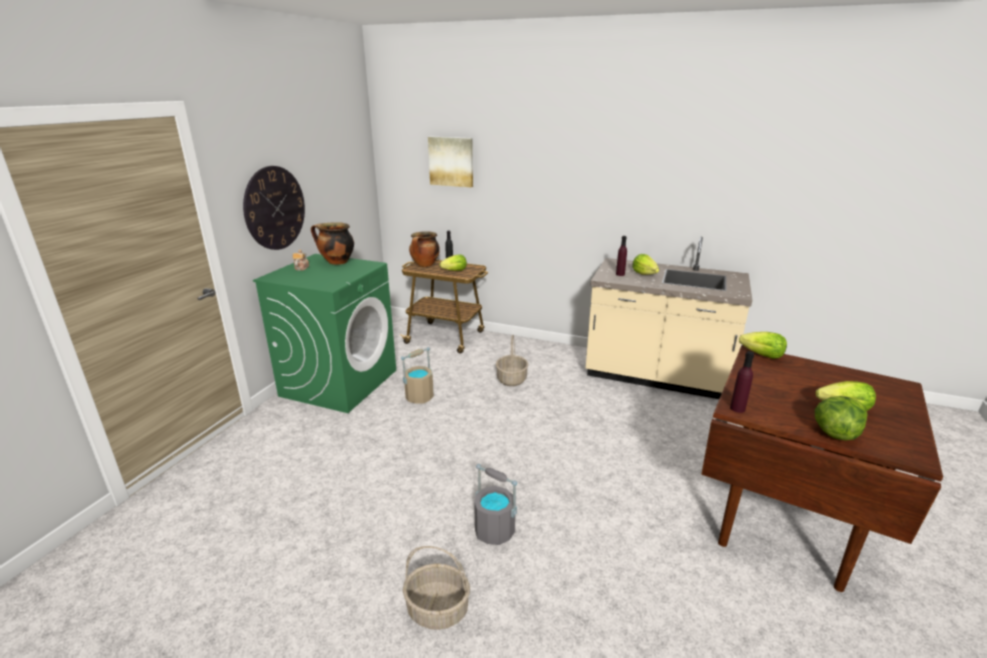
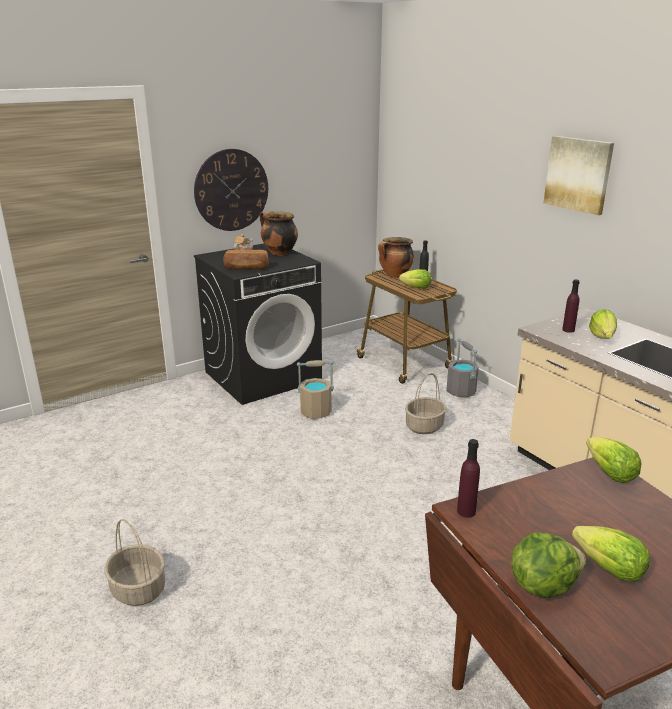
camera: 35 degrees right, 0 degrees up
(328, 280) = (246, 268): none -> bread
(339, 382) = (263, 376): green washing machine -> black washing machine
(451, 161) = (442, 160): picture -> picture (578, 174)
(495, 530) = (248, 554): grey bucket -> grey bucket (461, 391)

